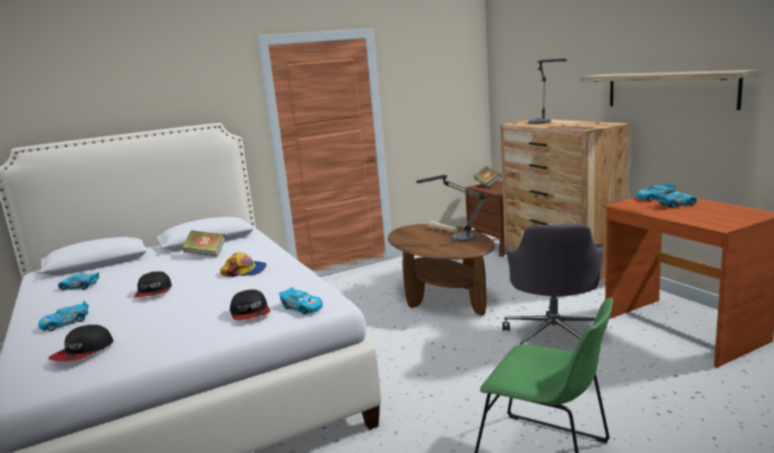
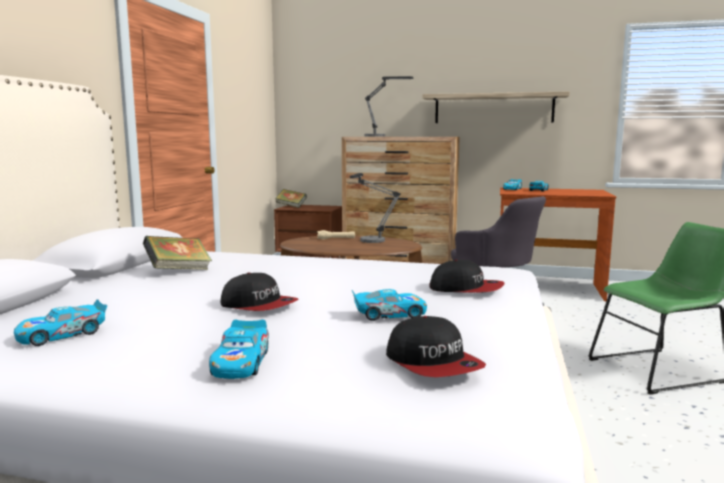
camera: 50 degrees left, 5 degrees down
(245, 271) = (309, 271): cap -> none
(302, 307) = (493, 276): toy car -> toy car (389, 314)

